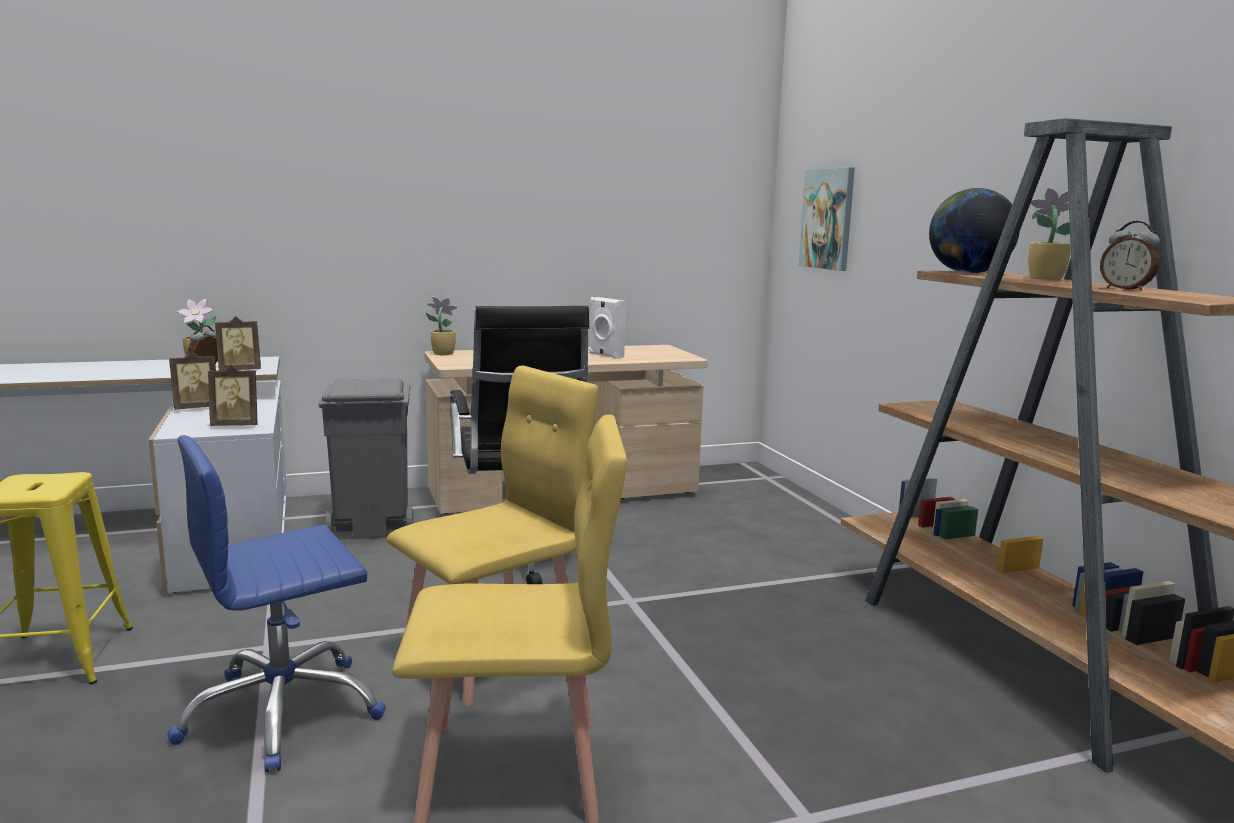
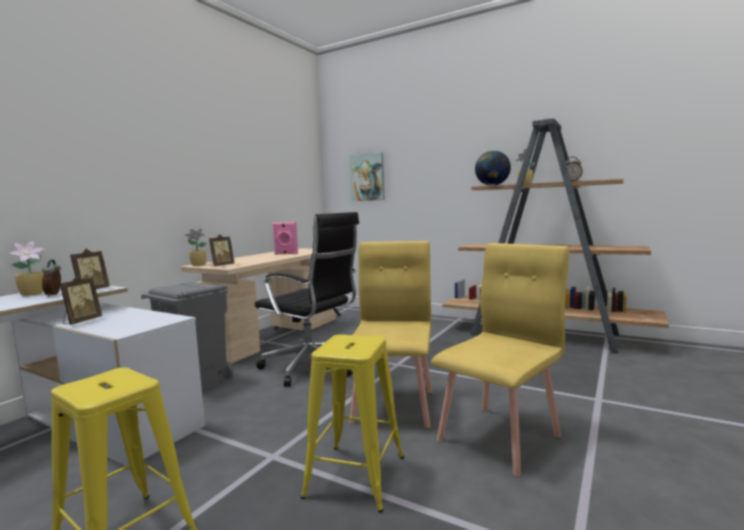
camera: 40 degrees left, 5 degrees down
(236, 425) = (154, 320): picture frame -> picture frame (221, 266)
(282, 712) = (355, 476): blue office chair -> yellow stool
(605, 355) = (286, 254): white speaker -> pink speaker

